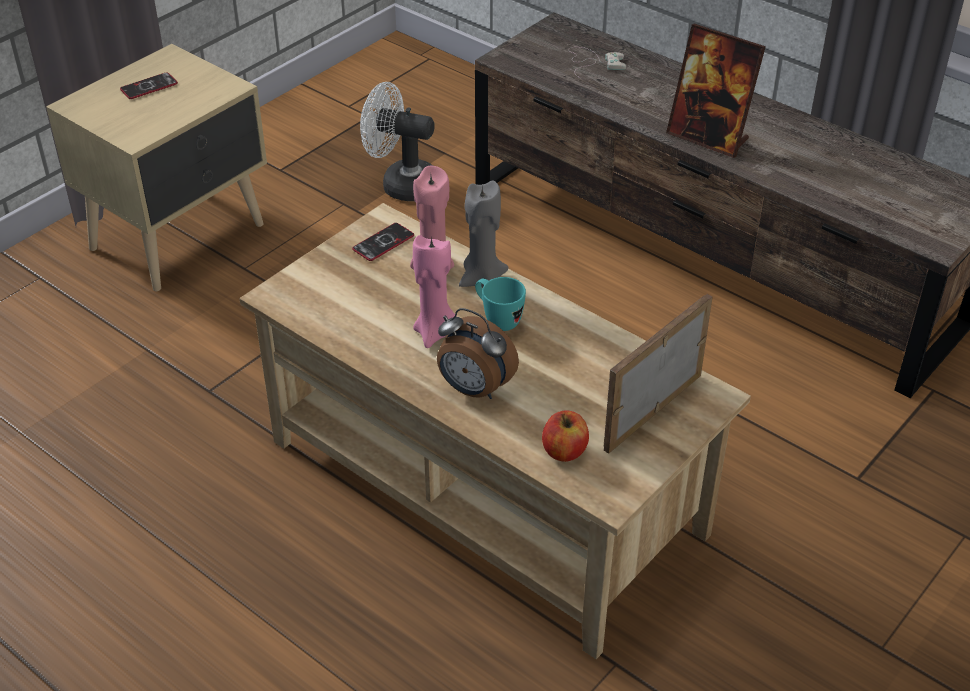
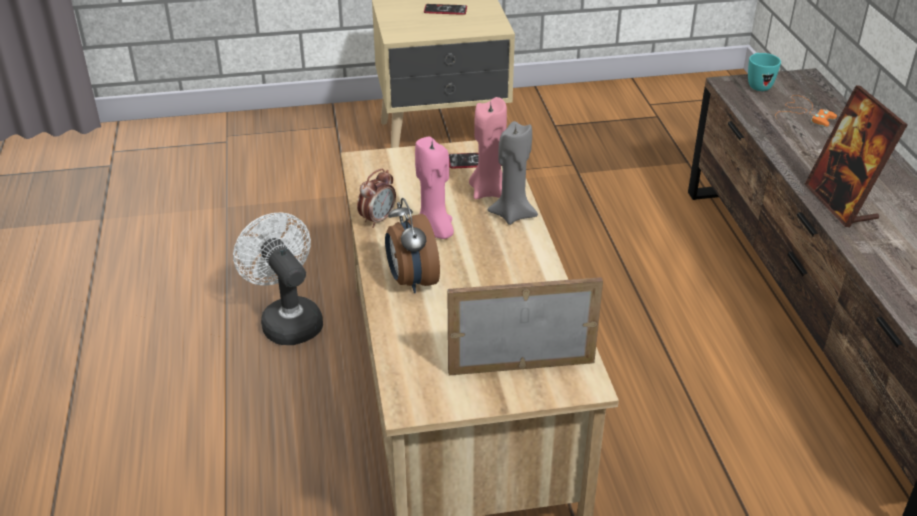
camera: 40 degrees right, 5 degrees down
(368, 348) = (378, 219): none -> alarm clock
(401, 184) = (630, 169): white fan -> white fan (287, 320)
(497, 319) = (488, 245): turquoise mug -> turquoise mug (757, 85)
(564, 451) = (419, 355): apple -> none
(593, 62) = (804, 113): white game controller -> orange game controller

